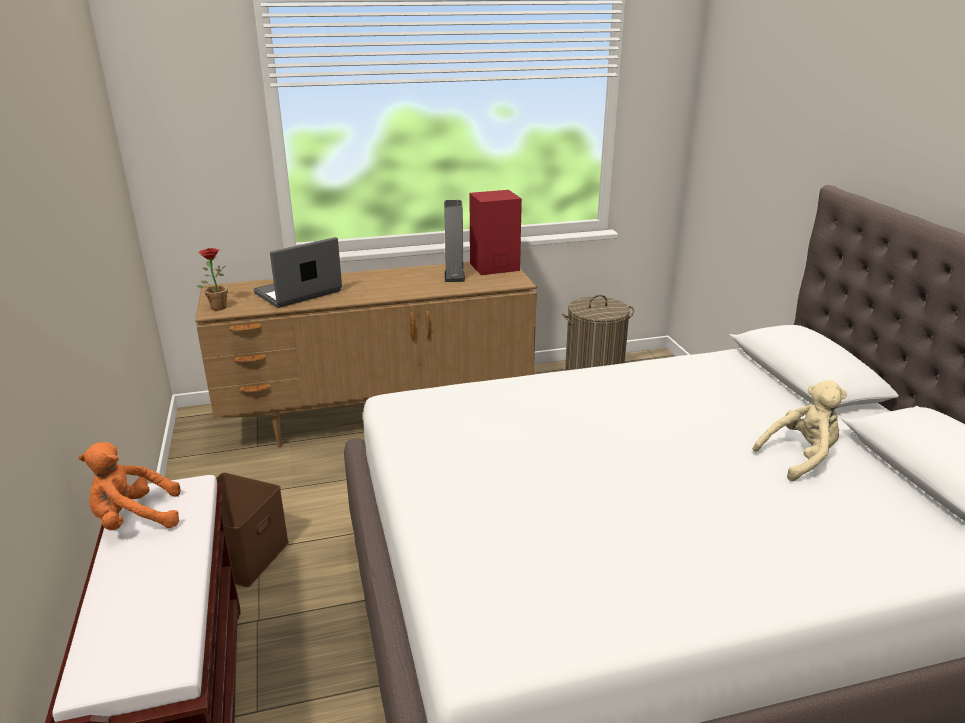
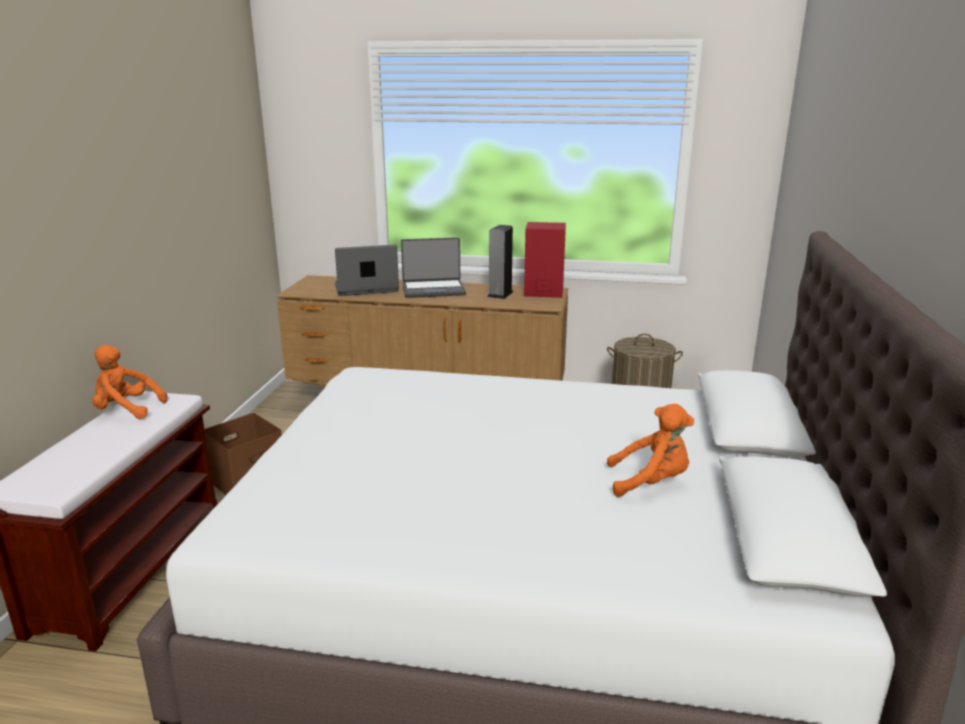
camera: 25 degrees right, 5 degrees down
(217, 306) = (300, 289): potted plant -> none
(377, 282) = (433, 290): none -> laptop
(800, 458) = (651, 482): beige plush toy -> orange plush toy

